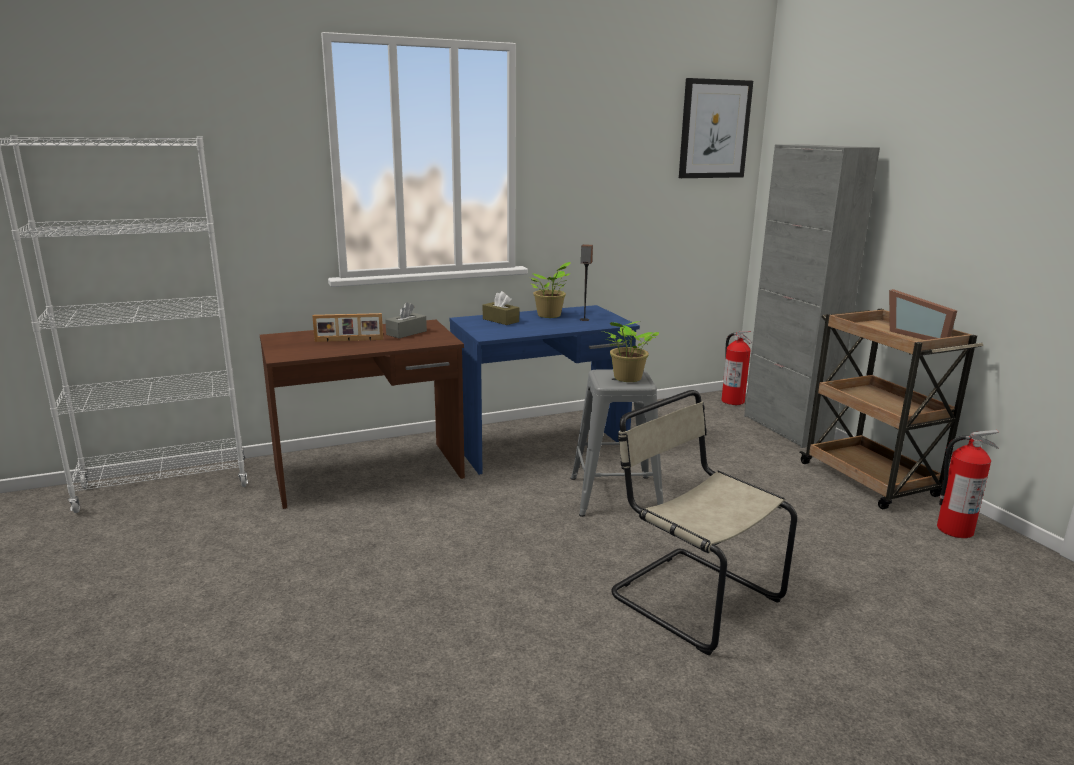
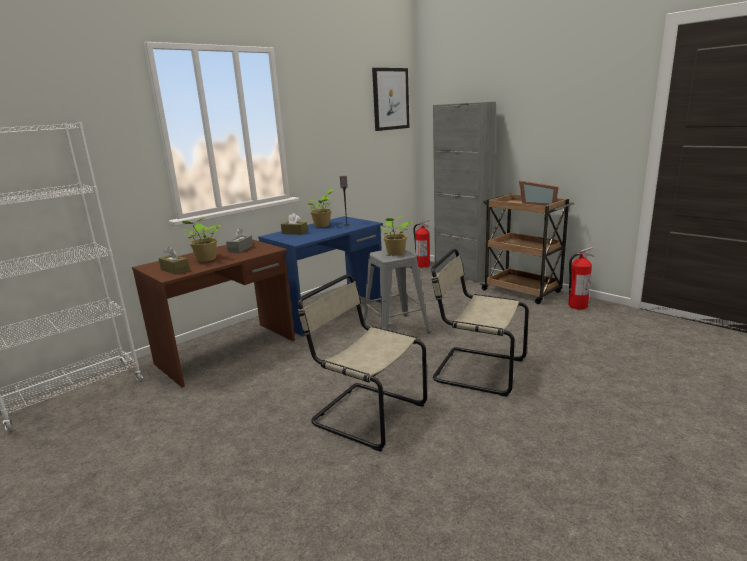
camera: 20 degrees left, 0 degrees up
(299, 349) = (175, 270): none -> brown tissue box
(349, 340) = (205, 259): picture frame -> potted plant
(476, 616) = (365, 414): none -> beige chair

